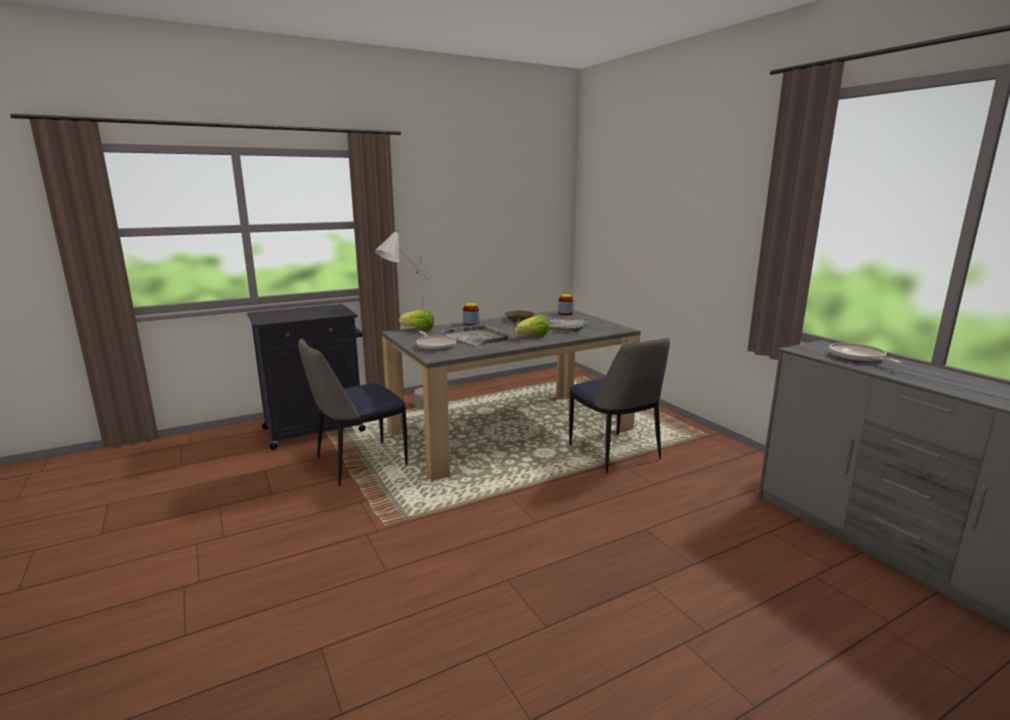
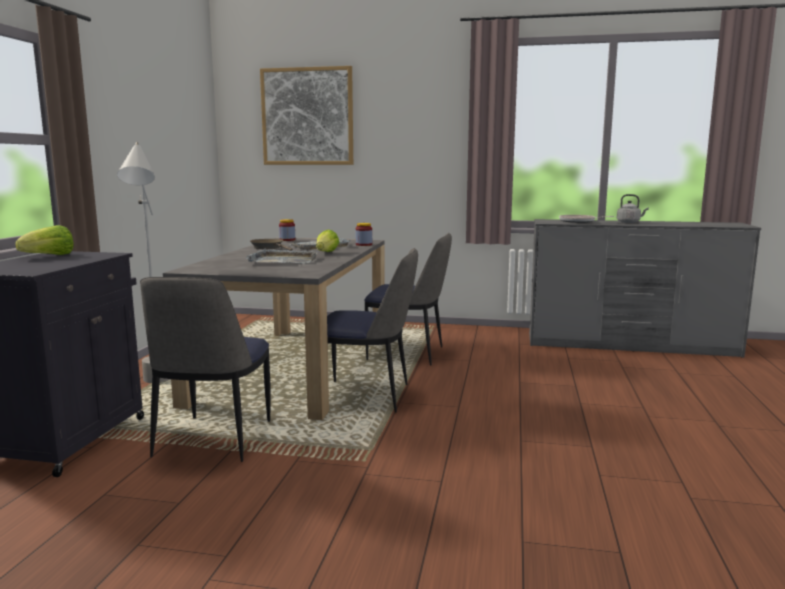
camera: 50 degrees left, 5 degrees down
(419, 329) = (199, 265): lettuce -> lettuce (50, 256)
(435, 346) = (272, 270): frying pan -> none
(471, 324) = (234, 255): jar -> jar (364, 244)
(498, 477) = (367, 396): none -> chair
(634, 191) = (307, 117): none -> picture
(936, 377) = (629, 222): none -> grey kettle

